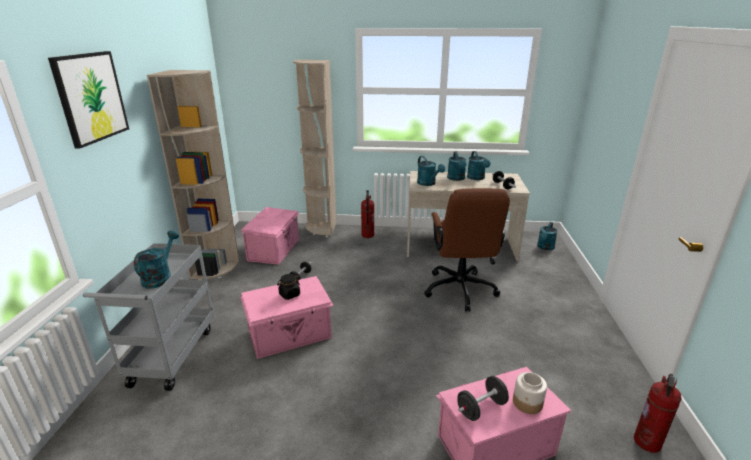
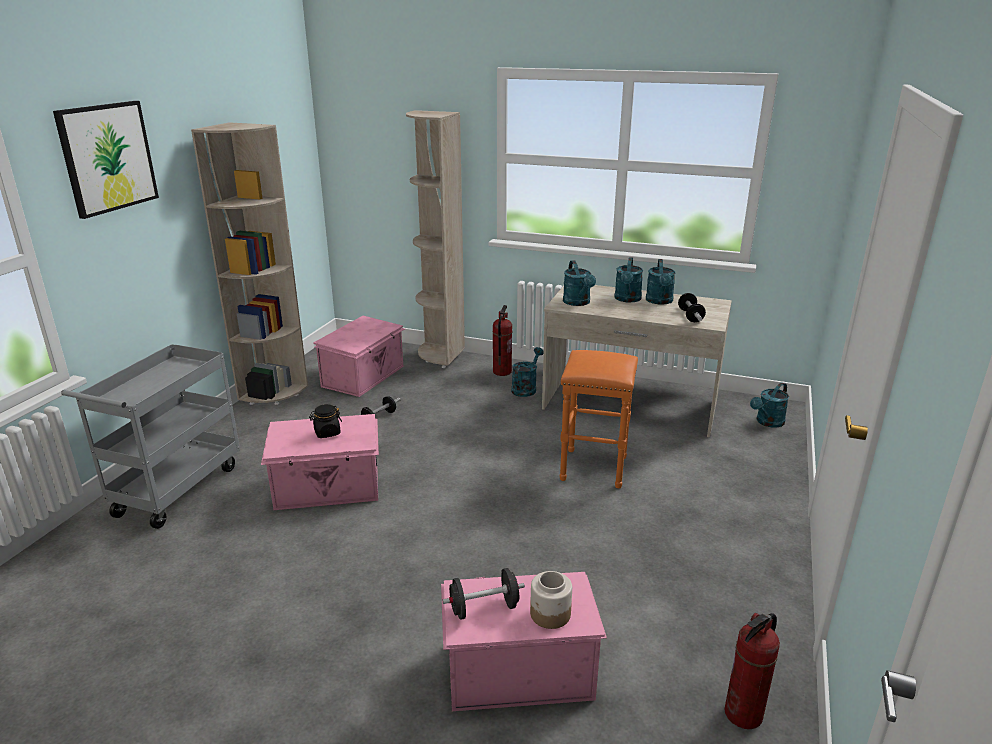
camera: 15 degrees right, 0 degrees up
(160, 277) = (162, 385): turquoise watering can -> turquoise watering can (526, 388)
(461, 292) = (592, 468): brown office chair -> orange stool

